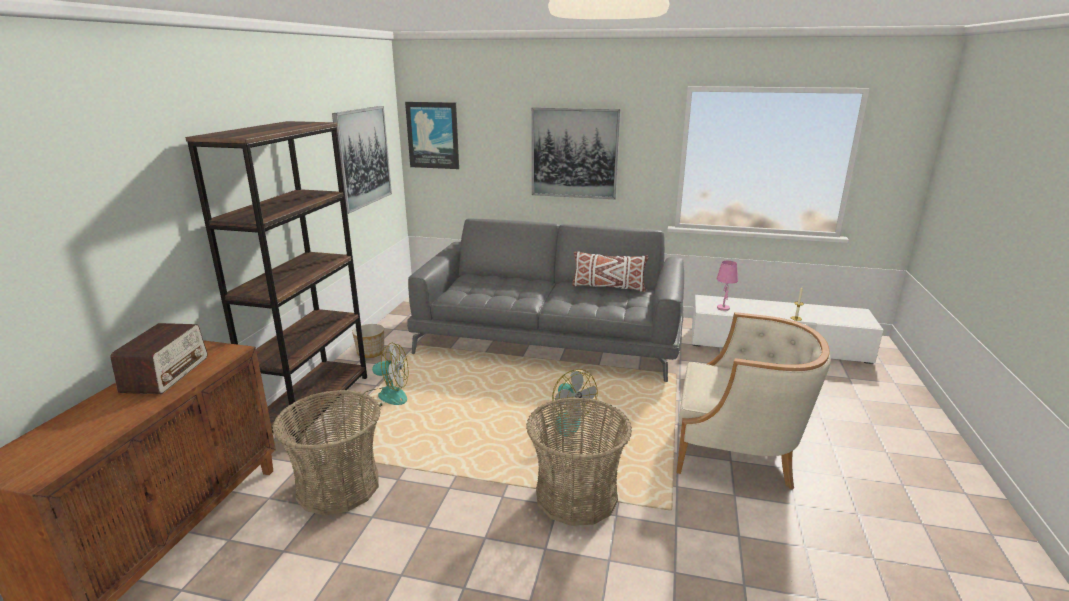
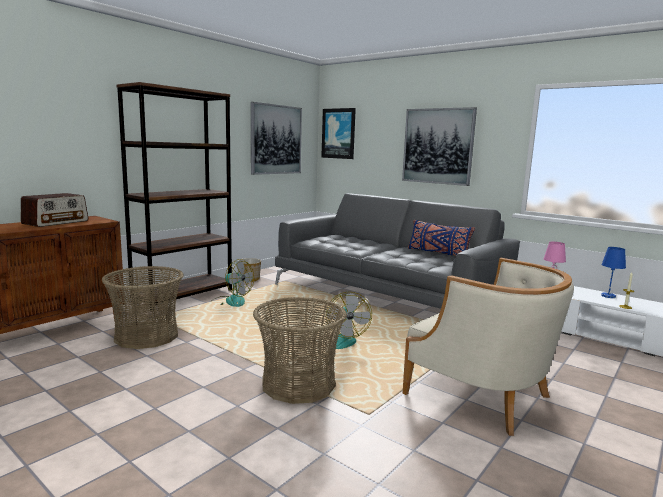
camera: 25 degrees right, 10 degrees down
(608, 287) = (438, 253): white pillow -> blue pillow
(772, 306) = (608, 296): none -> blue table lamp

